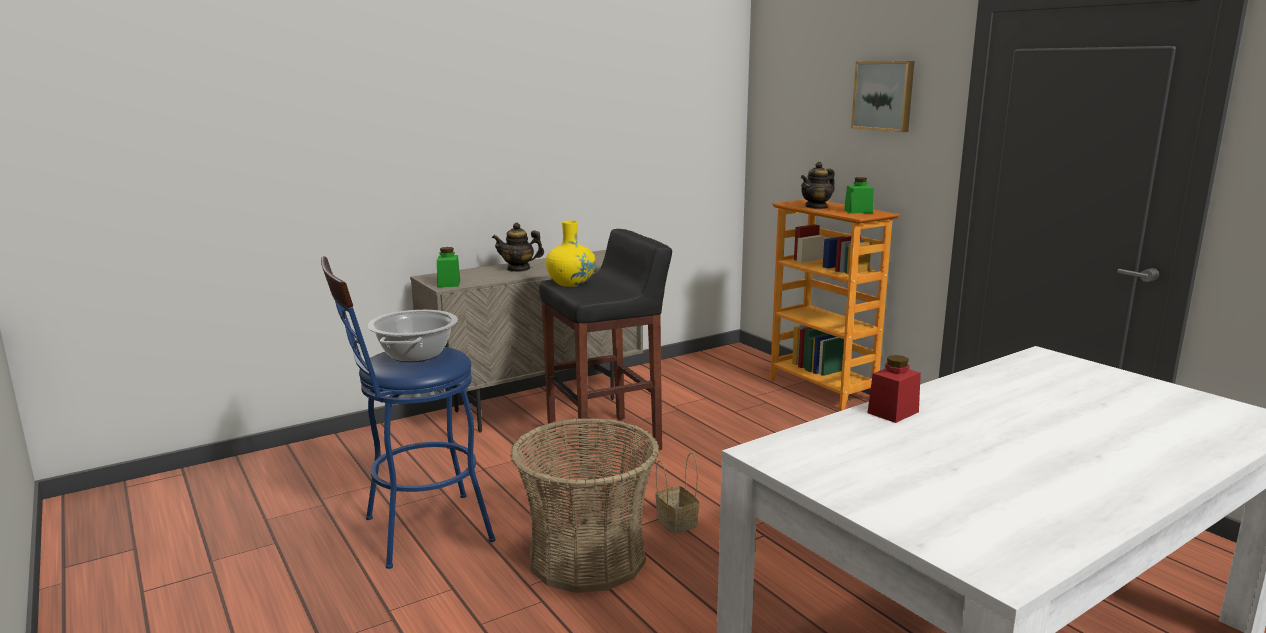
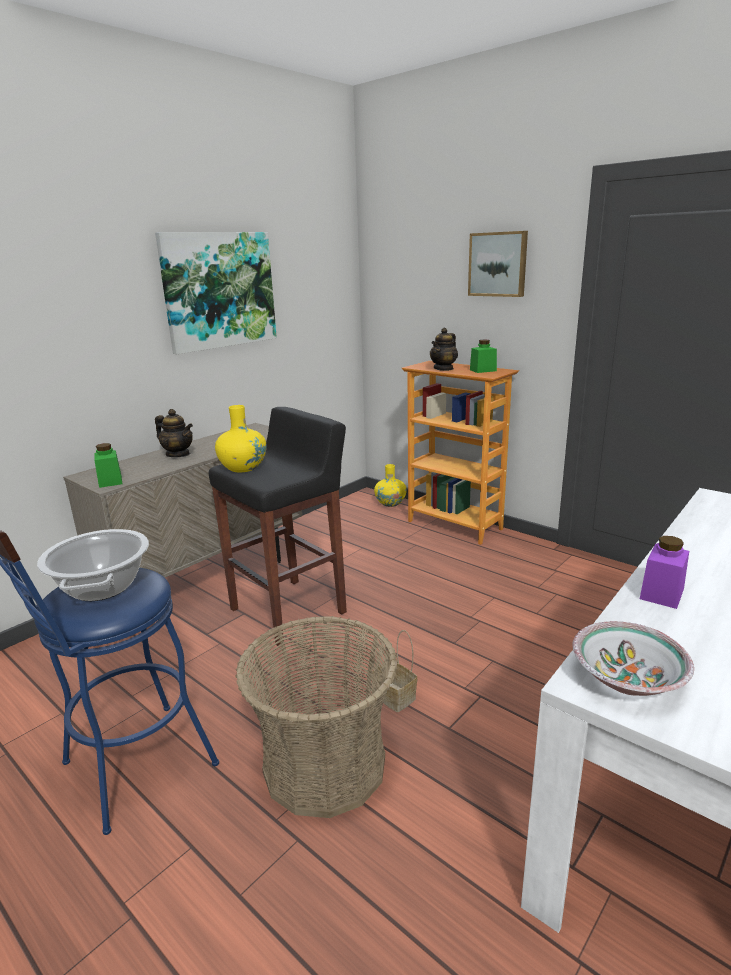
camera: 15 degrees left, 5 degrees up
(518, 269) = (178, 454): teapot -> teapot turned 135 degrees counterclockwise
(583, 111) = (219, 290): none -> picture
(759, 360) = (390, 503): none -> yellow vase
(800, 454) = (627, 678): none -> bowl
(893, 412) = (661, 594): red jar -> purple jar

